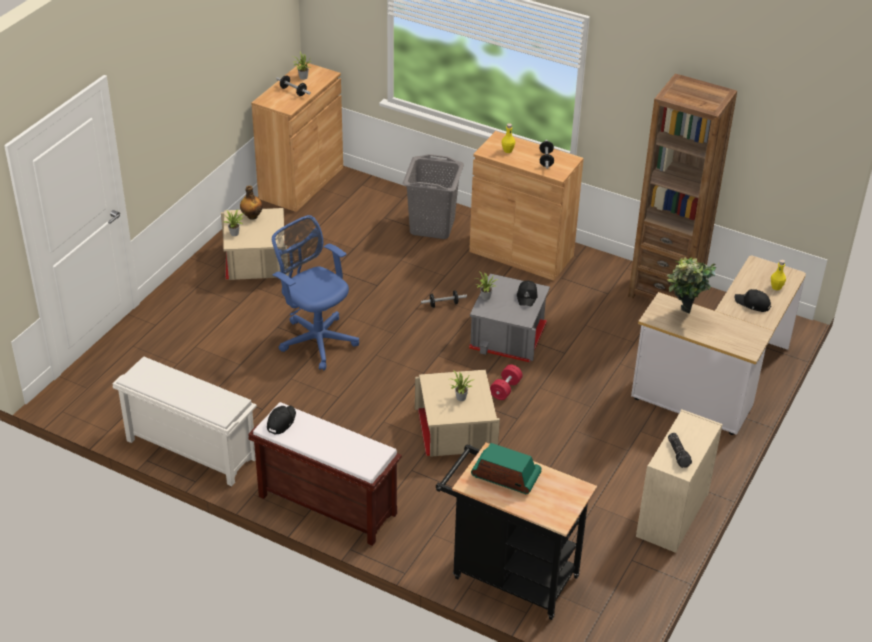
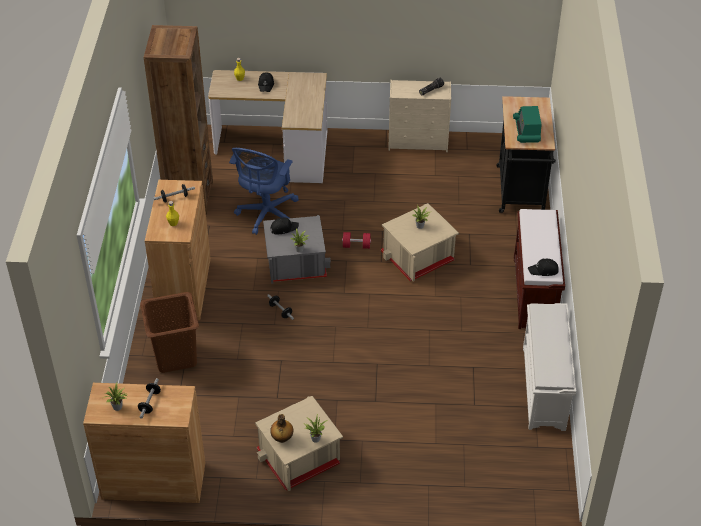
camera: 115 degrees left, 5 degrees up
(316, 339) = (374, 370): blue office chair -> blue office chair (266, 215)
(432, 226) = (175, 356): grey laundry basket -> brown laundry basket
(682, 318) = (304, 110): potted plant -> none

